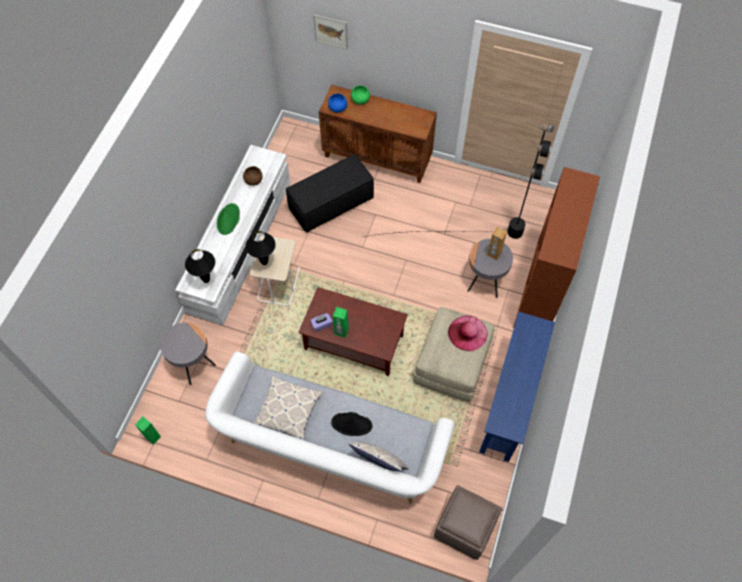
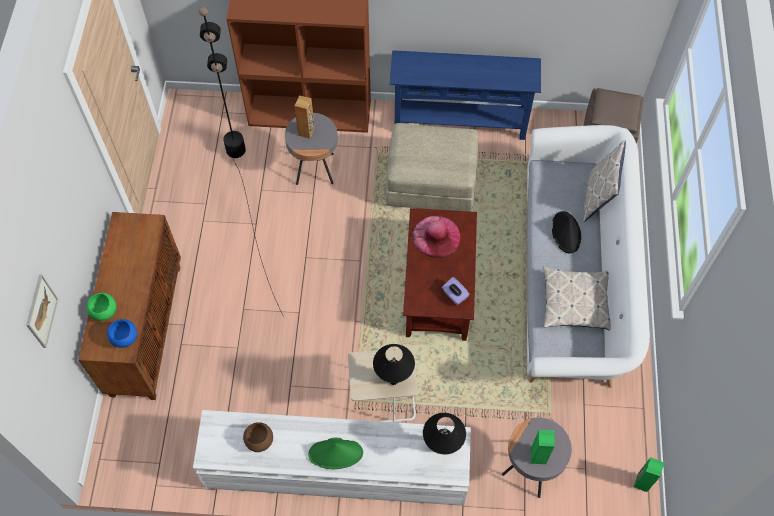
camera: 105 degrees left, 0 degrees up
(330, 204) = (239, 369): black ottoman -> none
(341, 331) = (456, 271): green speaker -> green speaker (538, 456)
(467, 333) = (416, 142): pink hat -> pink hat (436, 236)

